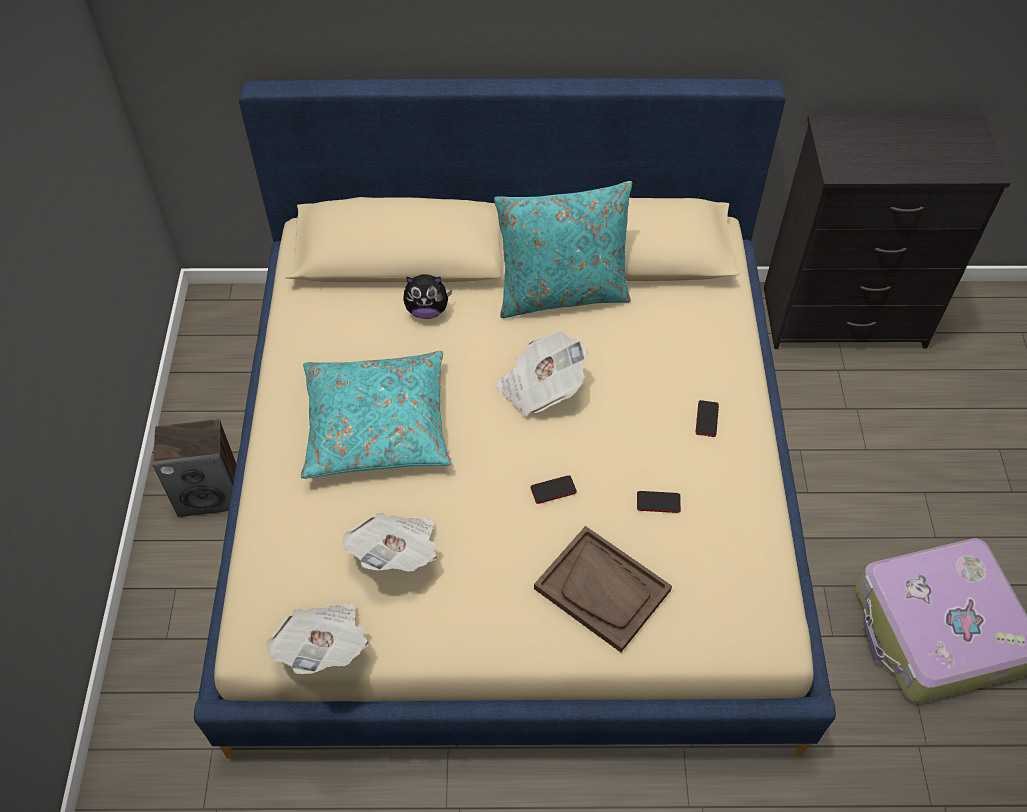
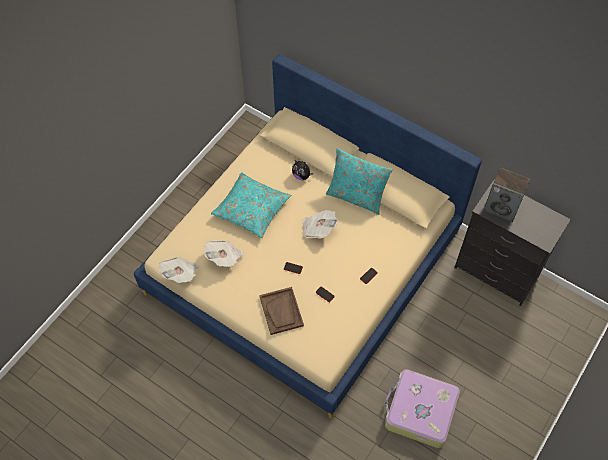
camera: 35 degrees right, 5 degrees up
(210, 494) = (198, 199): speaker -> speaker (501, 208)

